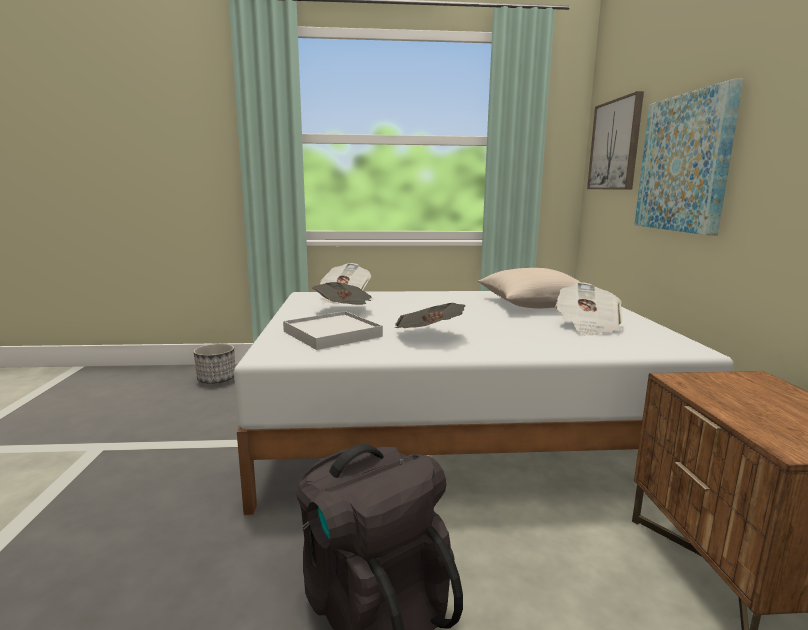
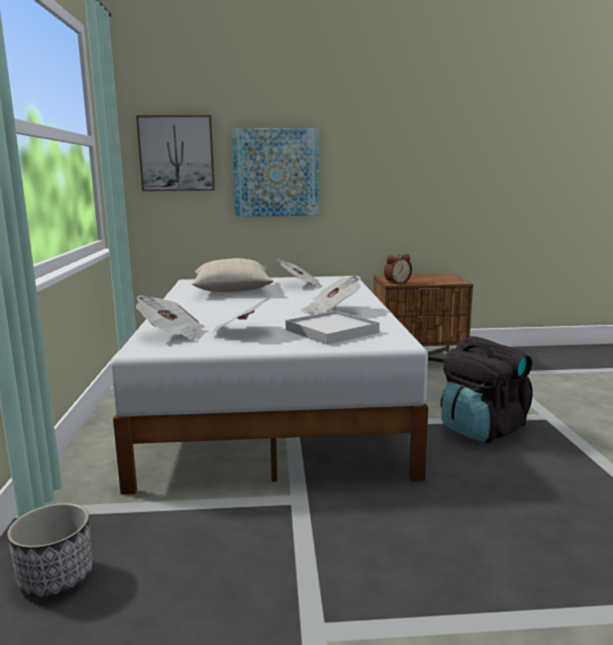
camera: 90 degrees left, 0 degrees up
(691, 382) = (396, 283): none -> alarm clock

